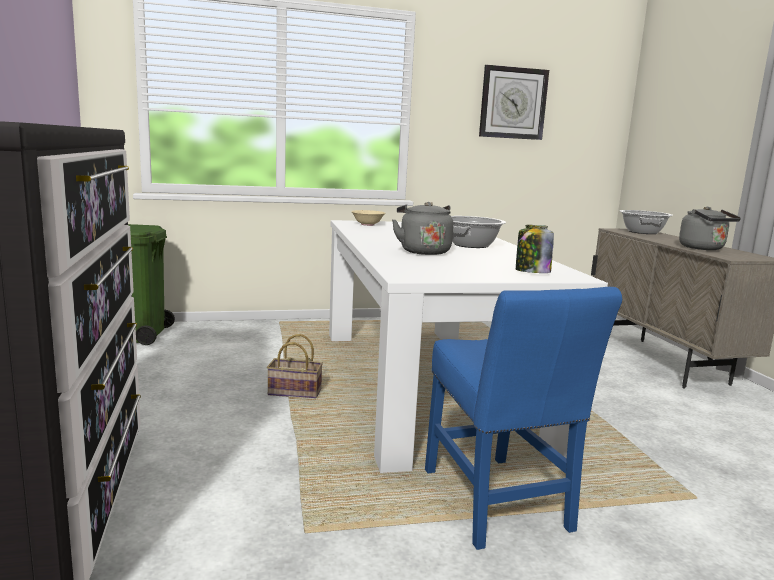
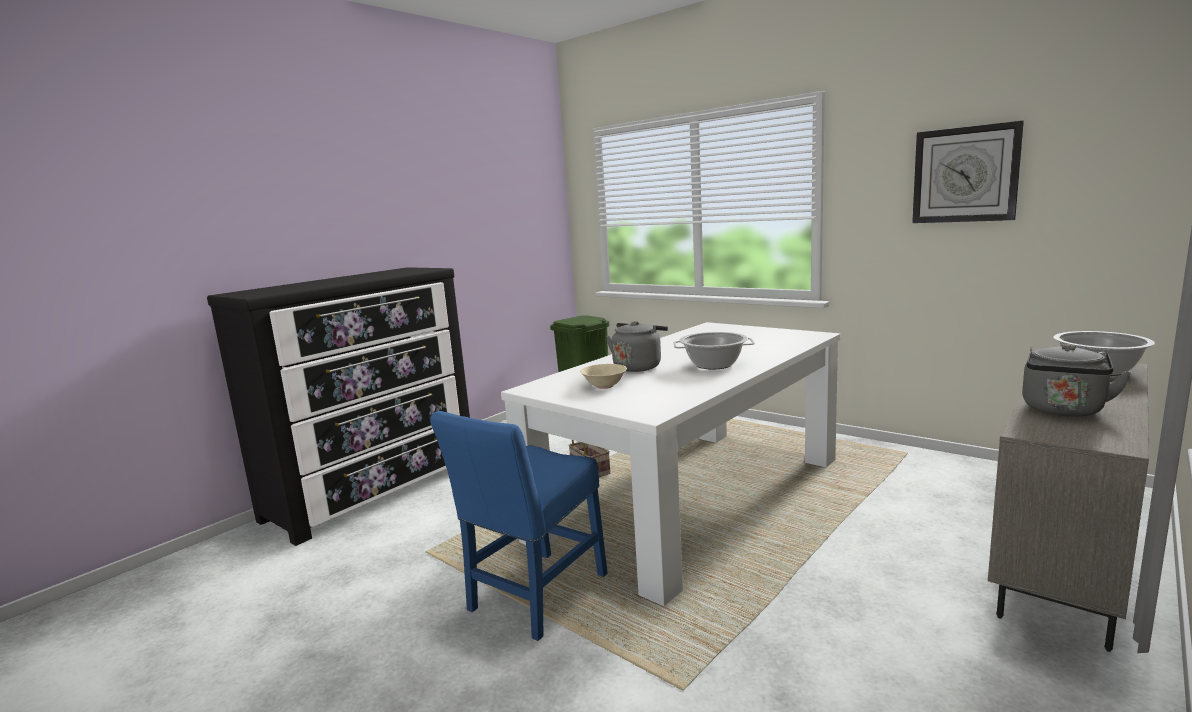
camera: 55 degrees right, 0 degrees up
(367, 224) = (716, 330): beige bowl -> beige bowl (604, 386)
(531, 272) = (635, 402): jar -> none

